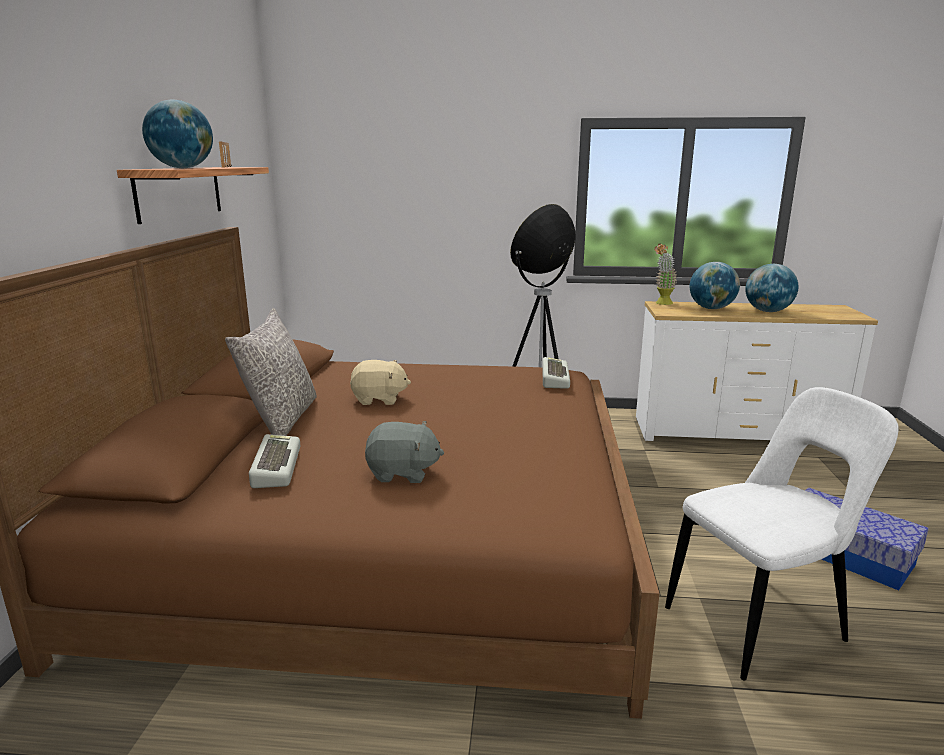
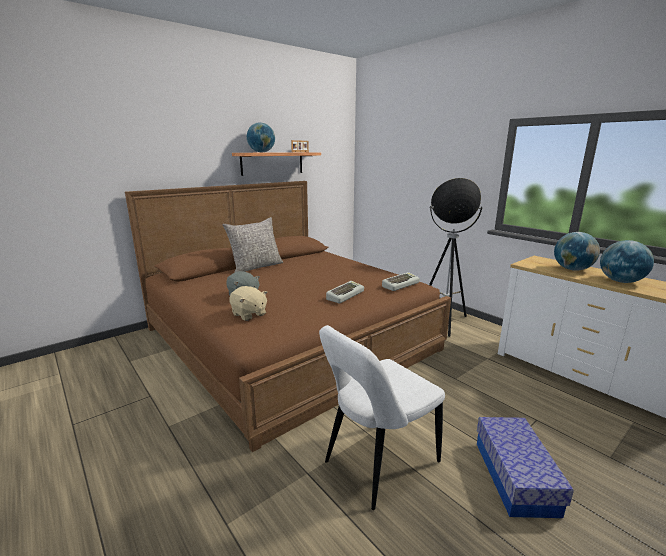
camera: 45 degrees right, 0 degrees up
(274, 466) = (217, 280): keyboard -> keyboard (344, 295)
(379, 399) = (302, 270): beige plush toy -> beige plush toy (249, 314)
(661, 303) = (540, 259): potted plant -> none
(761, 622) = (377, 464): white chair -> white chair turned 120 degrees clockwise

